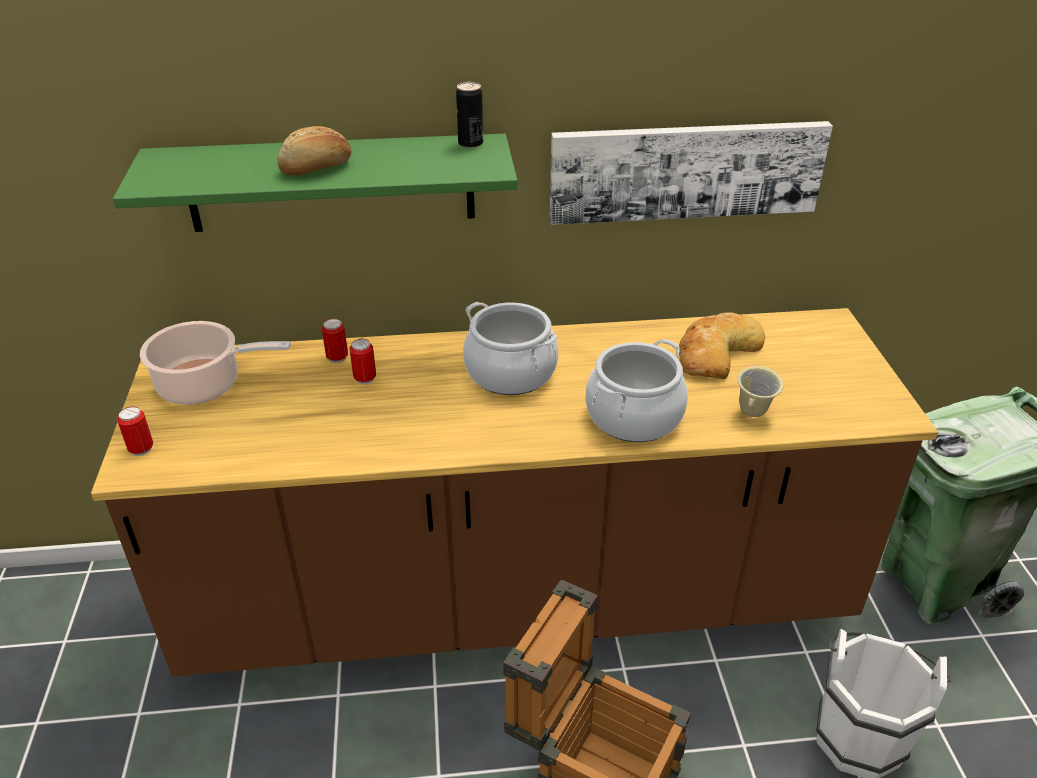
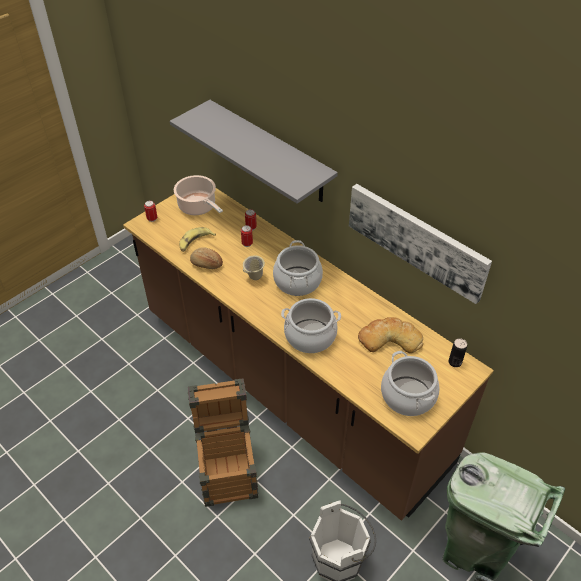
camera: 50 degrees right, 10 degrees up
(278, 429) = (195, 242): none -> banana
(317, 168) = (243, 147): bread -> bread (206, 264)
(331, 183) = (270, 152): green shelf -> grey shelf
(470, 143) = (314, 169): can -> can (455, 362)
(754, 414) = (355, 375): beige mug -> beige mug (254, 278)
(834, 390) = (407, 396): none -> cooking pot

